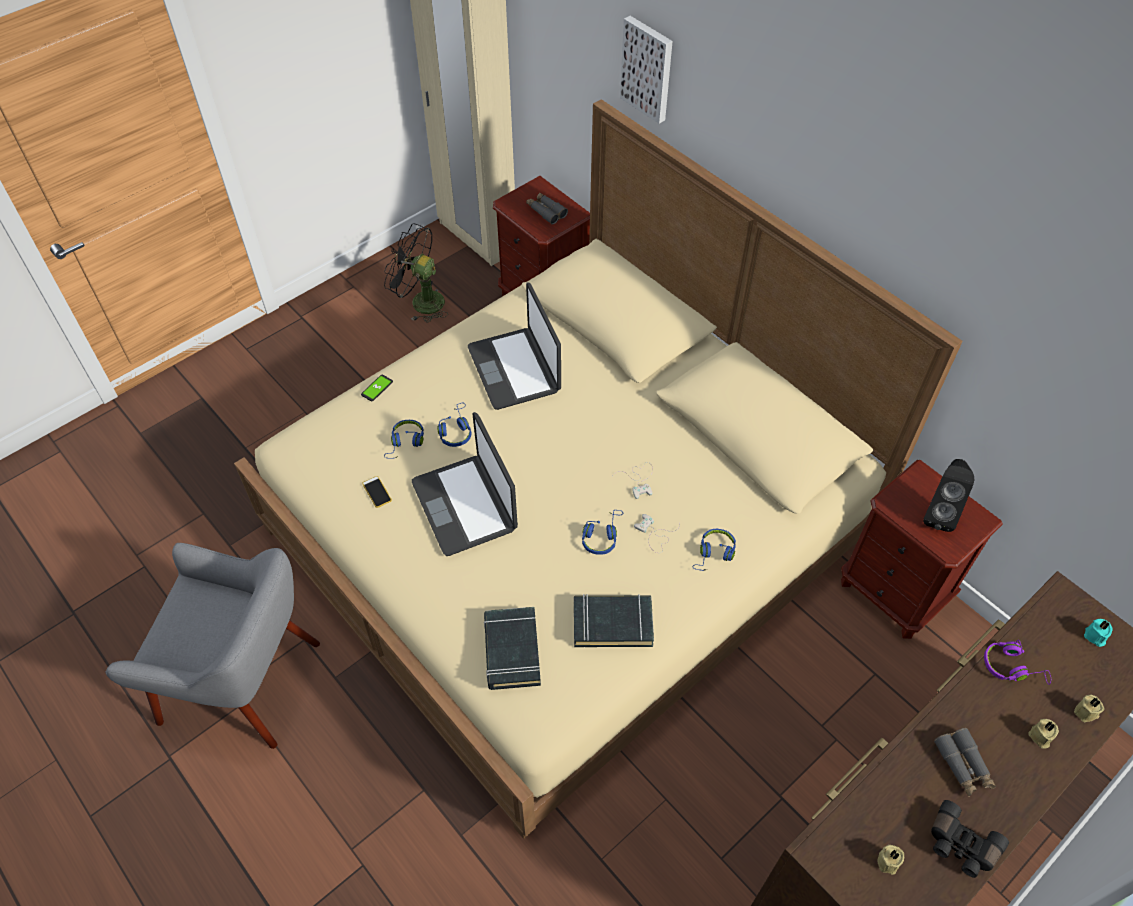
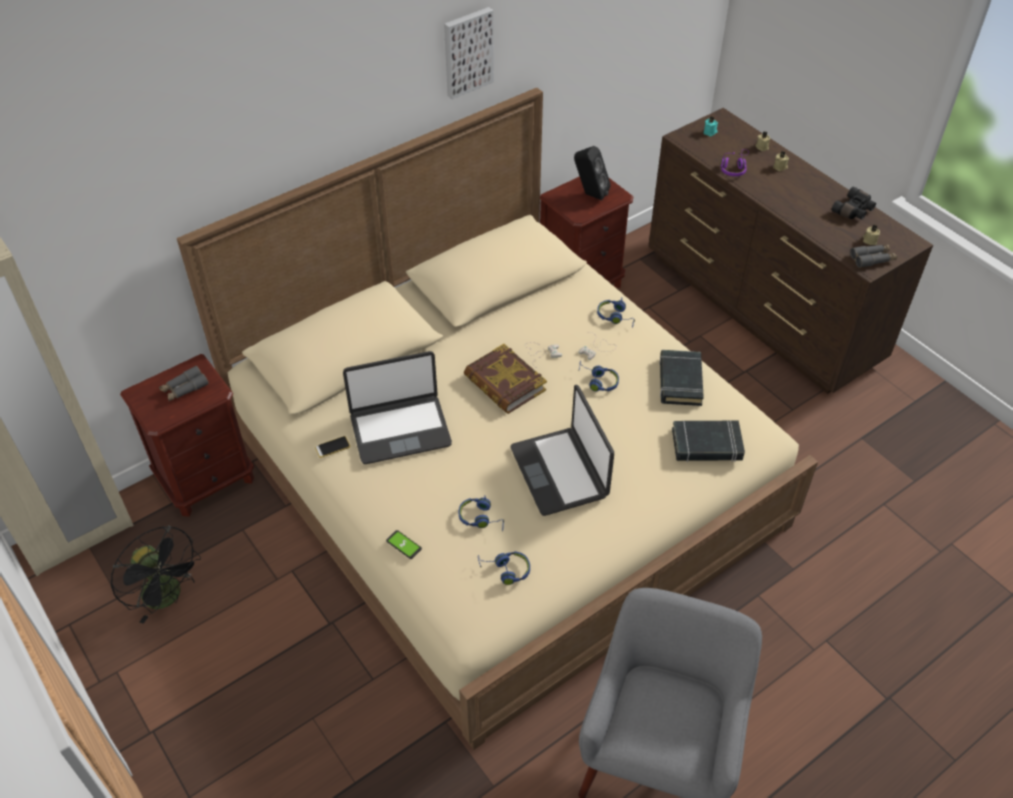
camera: 85 degrees left, 5 degrees down
(377, 492) = (539, 541): phone -> phone (332, 447)
(420, 301) = (168, 597): black fan -> black fan turned 75 degrees counterclockwise
(455, 431) = (471, 477): blue headphones -> blue headphones (505, 570)
(465, 505) = (560, 472): laptop -> laptop turned 90 degrees clockwise
(586, 449) = (504, 384): none -> book
(648, 68) = (213, 164): picture -> picture (467, 52)
(963, 765) = (803, 200): grey binoculars -> grey binoculars (872, 259)

